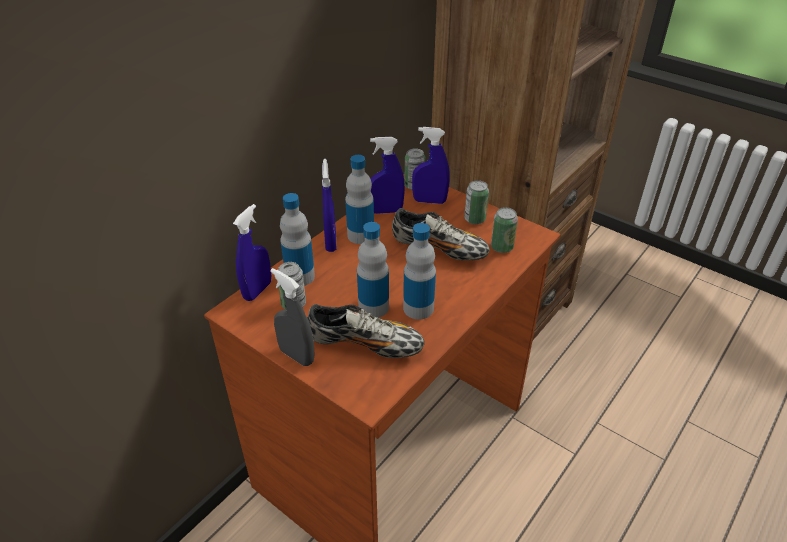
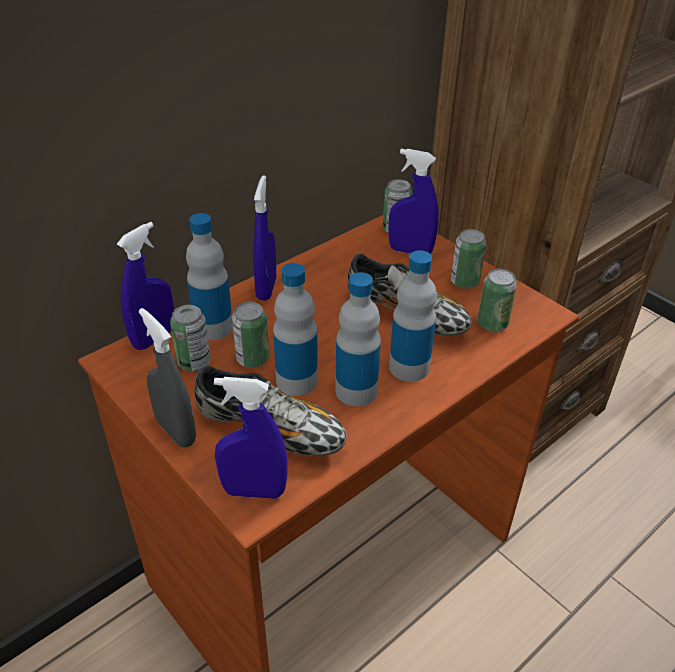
camera: 10 degrees right, 0 degrees up
(336, 296) = (252, 359): none -> can
(360, 235) = (307, 284): bottle -> bottle (409, 367)
(385, 211) = (349, 257): blue spray bottle -> blue spray bottle (254, 491)

